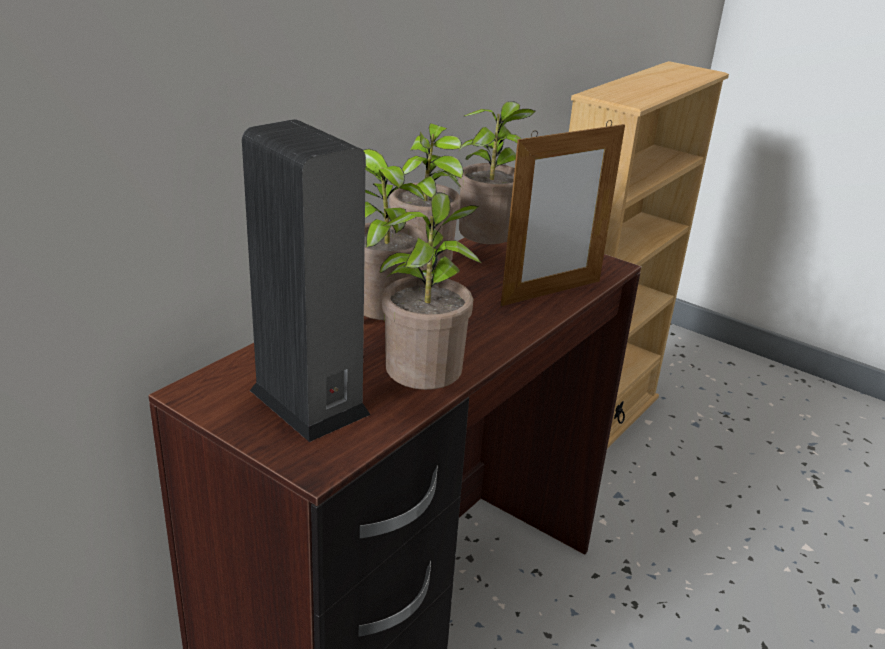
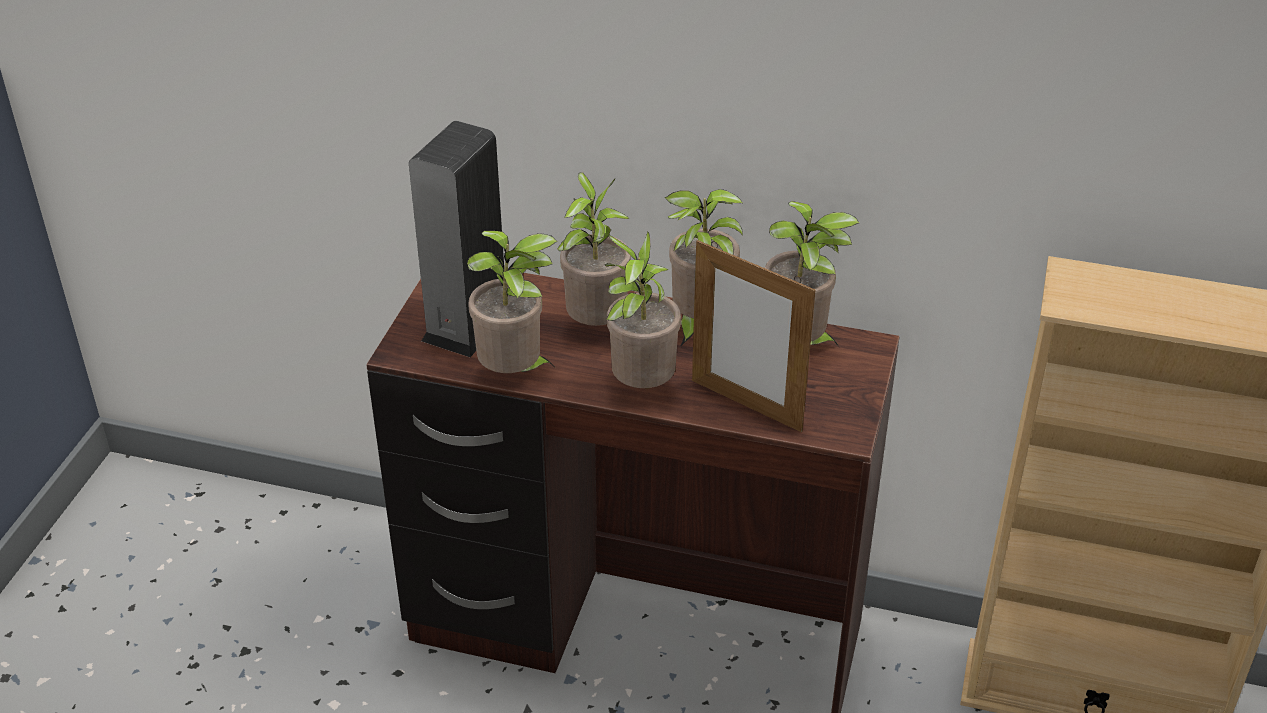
camera: 70 degrees right, 10 degrees up
(493, 331) = (640, 386): none -> potted plant

